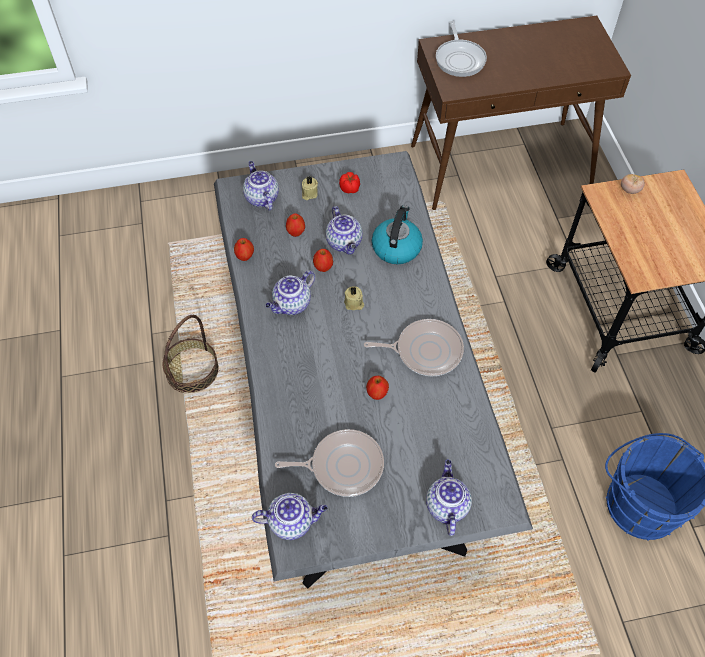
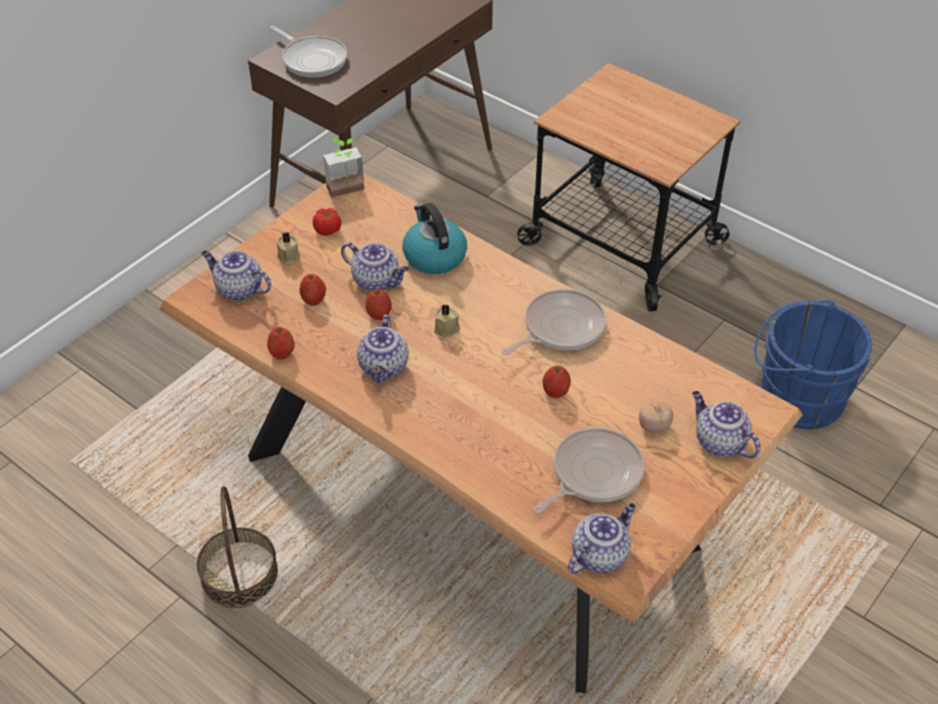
camera: 40 degrees left, 10 degrees down
(352, 418) = (468, 501): grey dining table -> brown dining table
(387, 169) = (347, 192): none -> potted plant
(630, 190) = (581, 102): tomato -> tomato (654, 426)

